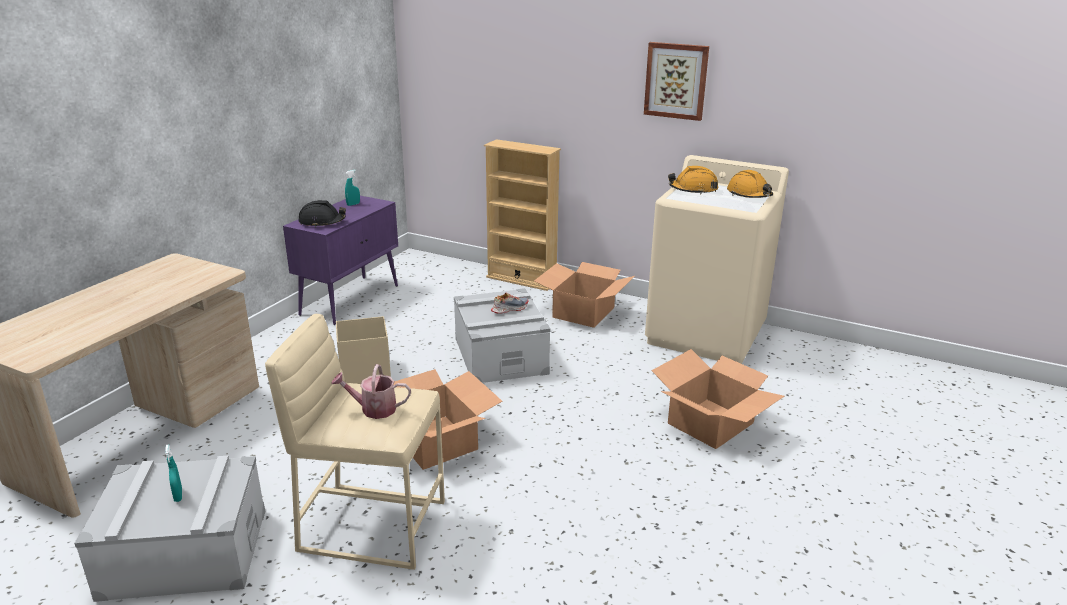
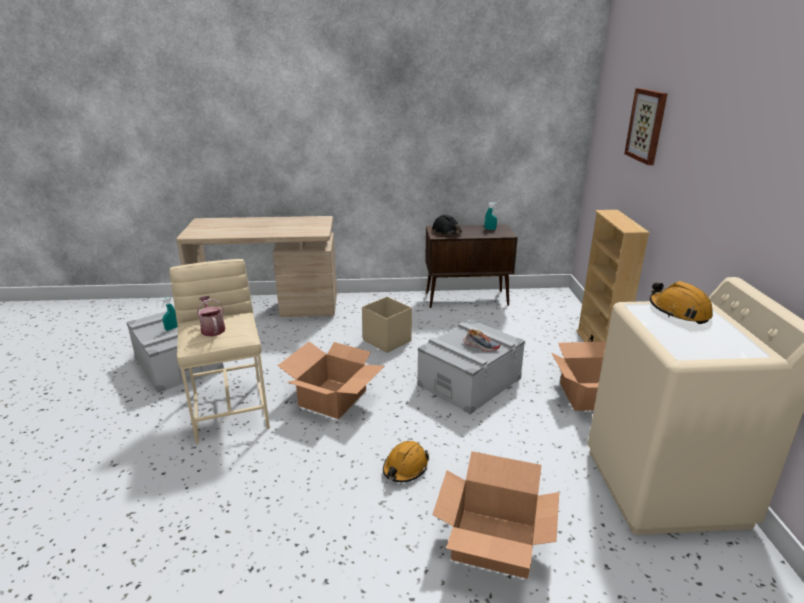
camera: 60 degrees right, 0 degrees up
(350, 299) = (467, 299): purple cabinet -> brown cabinet
(676, 80) = (750, 182): picture -> picture (647, 125)
(749, 195) = (730, 344): orange hard hat -> orange hard hat (405, 468)

